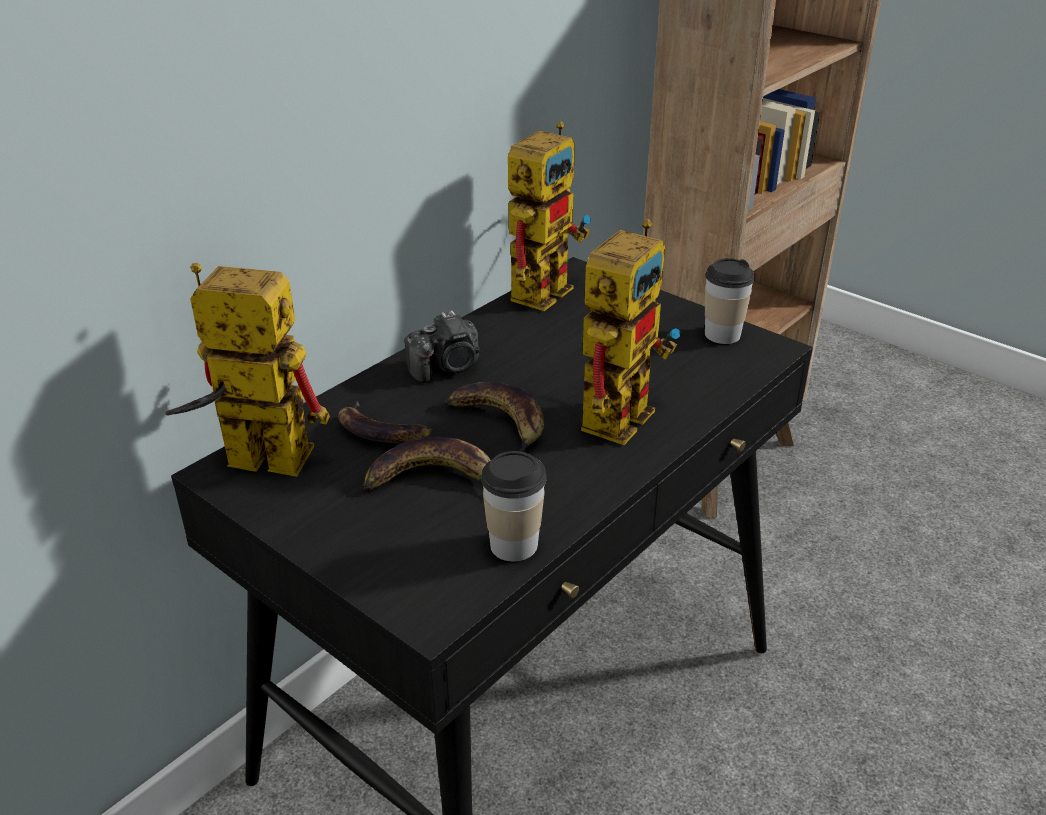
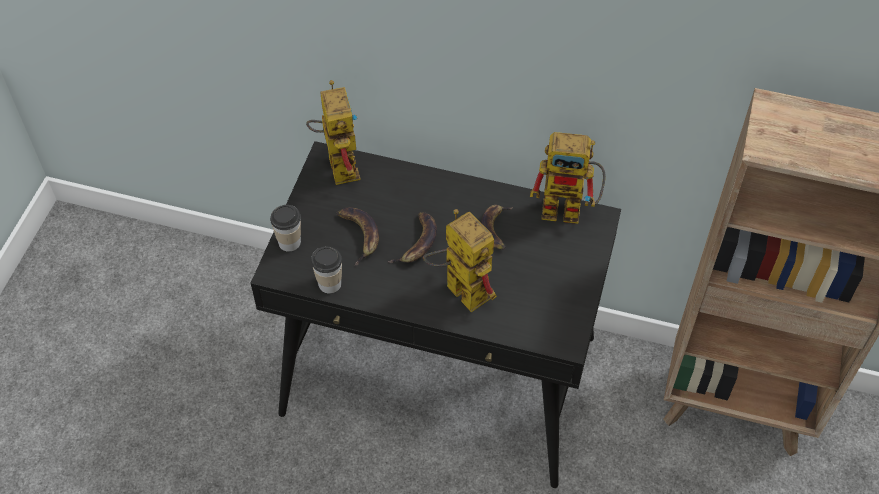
camera: 65 degrees right, 20 degrees up
(382, 431) = (386, 199): banana -> banana (496, 229)
(447, 367) = (455, 200): camera -> none
(618, 409) = (459, 288): toy robot -> toy robot turned 135 degrees counterclockwise
(722, 334) = (568, 314): cup -> cup (289, 242)

